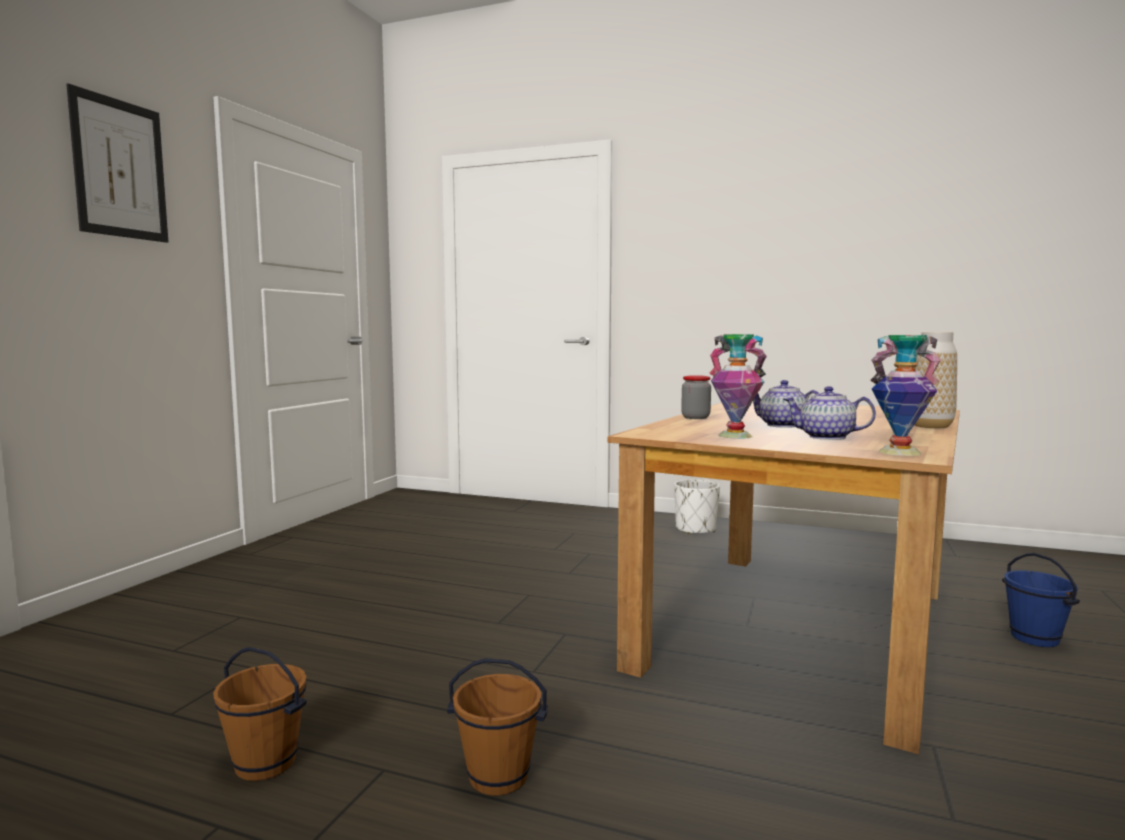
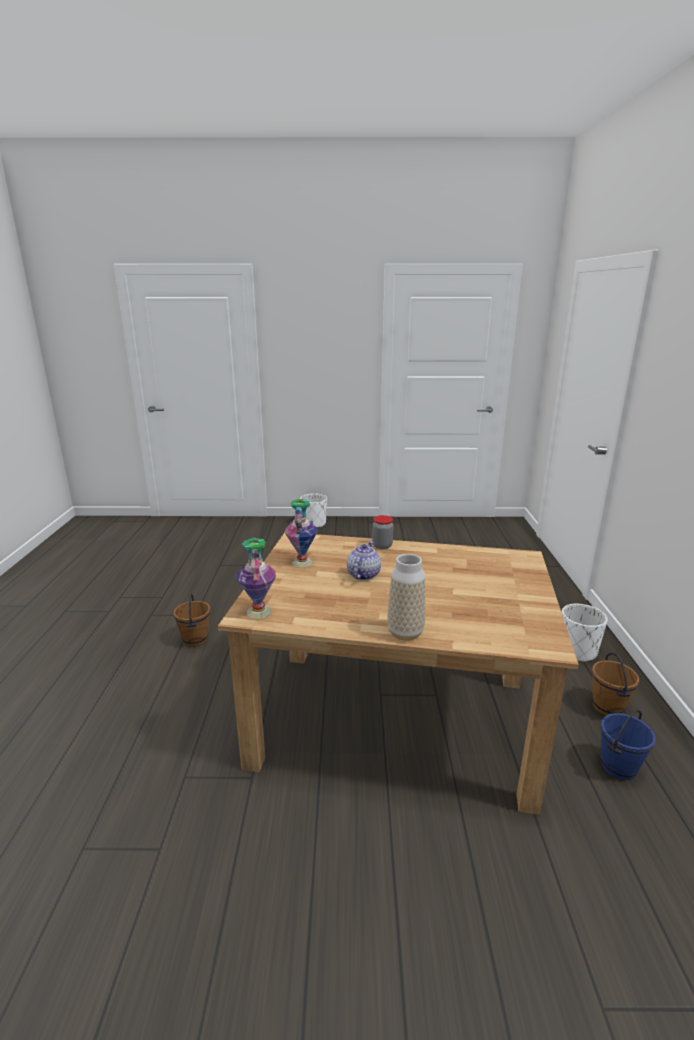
camera: 70 degrees right, 15 degrees up
(120, 169) = (321, 322): picture -> none
(167, 591) = (314, 524): none -> white planter
(266, 762) = (195, 592): brown bucket -> brown bucket (608, 707)
(826, 437) = (312, 589): teapot -> none
(1035, 638) = (463, 876): blue bucket -> blue bucket (619, 768)

